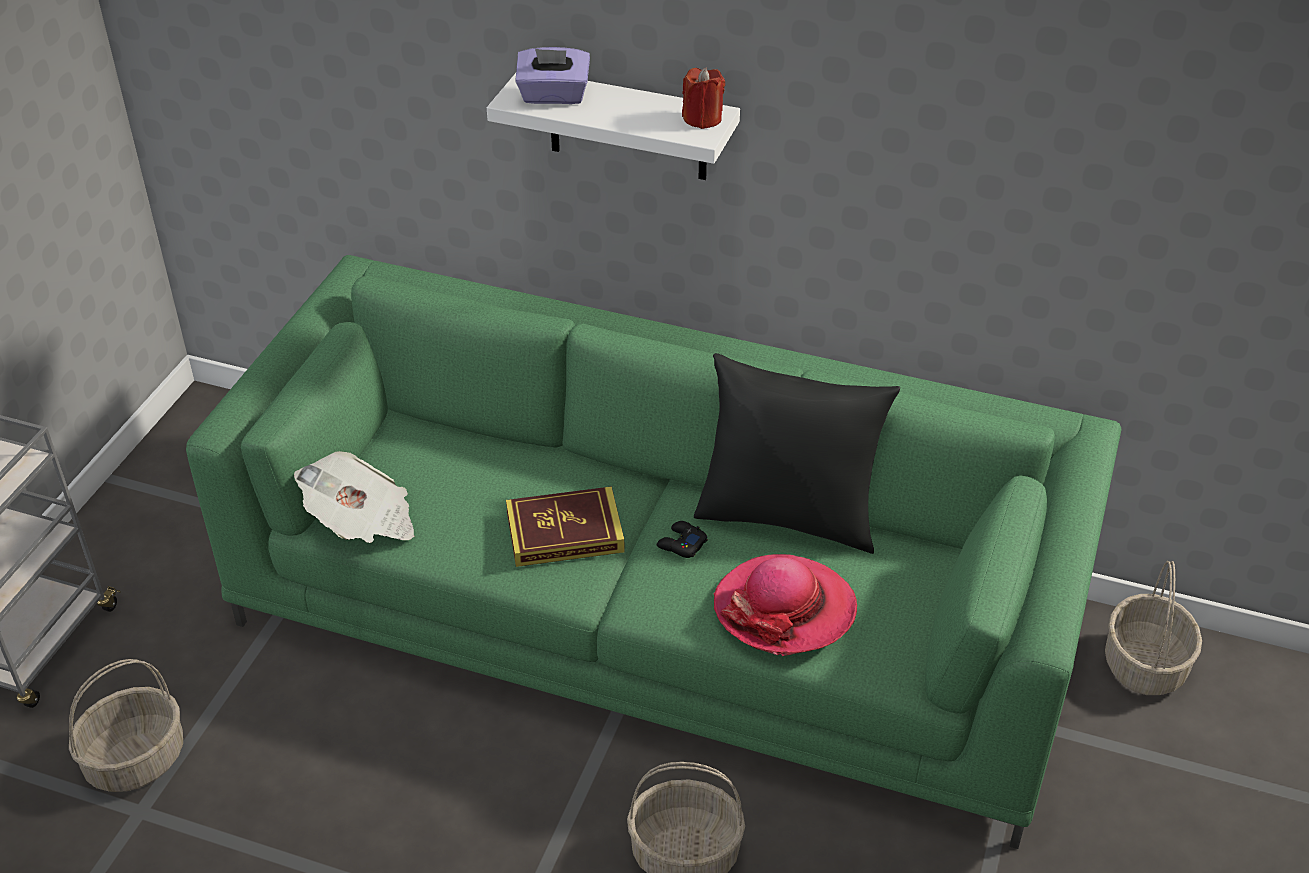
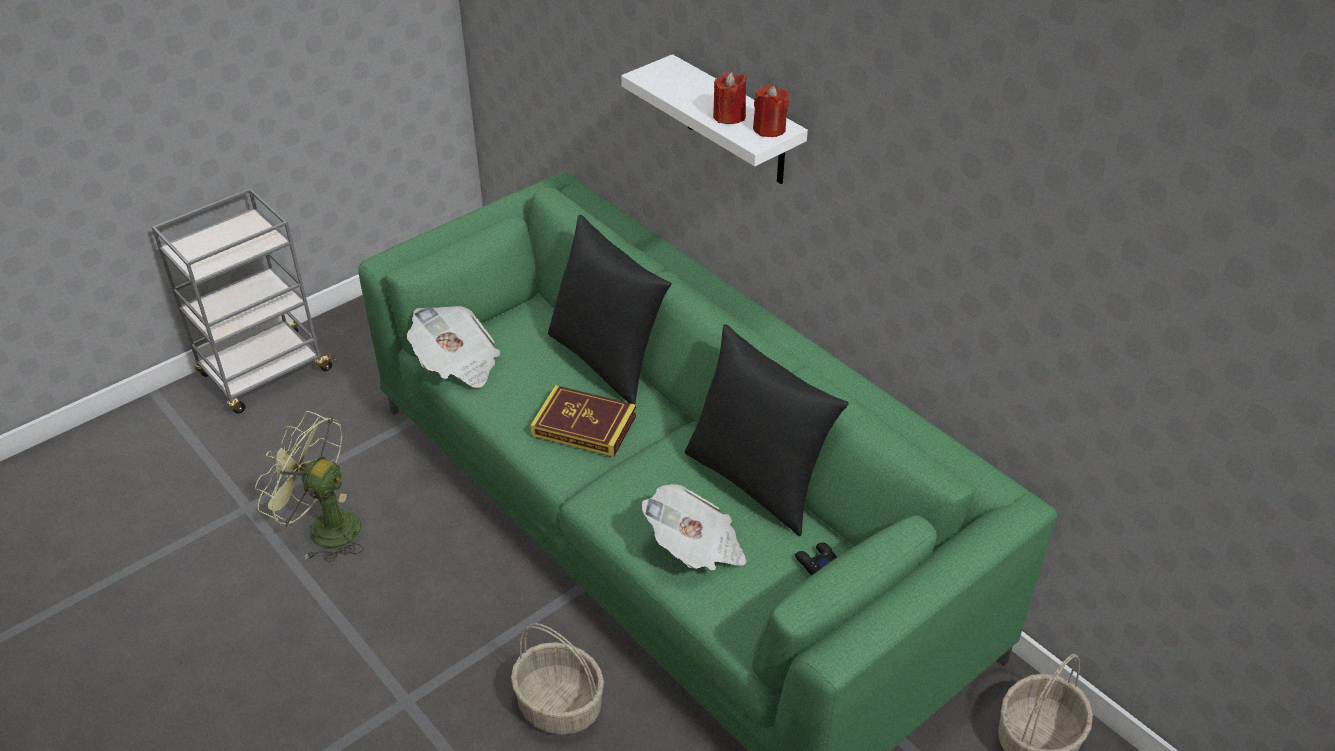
camera: 30 degrees right, 0 degrees up
(136, 759) = (270, 473): basket -> none
(259, 791) = (323, 528): none -> green fan
(530, 453) = (607, 360): none -> black pillow
(553, 96) = (676, 81): purple tissue box -> none
(648, 118) = (729, 116): none -> red candle
(681, 544) = (659, 468): black game controller -> black game controller (816, 563)
(784, 609) = (695, 548): hat -> newspaper

